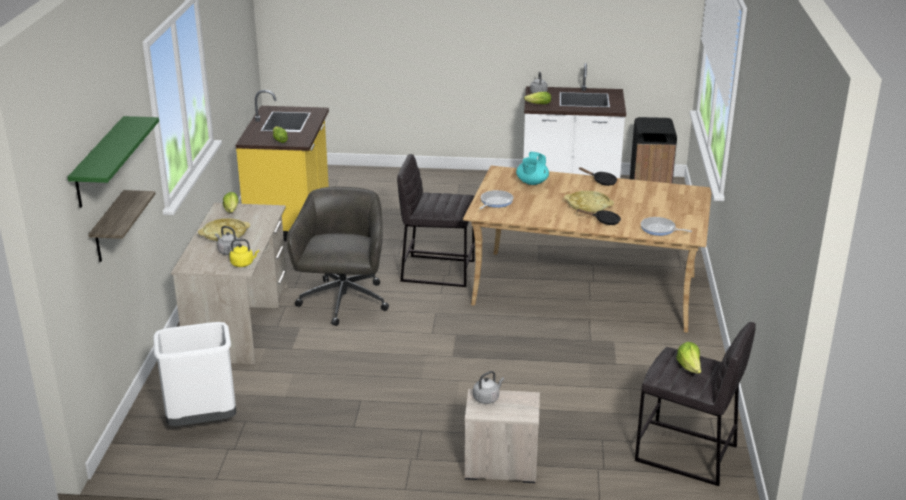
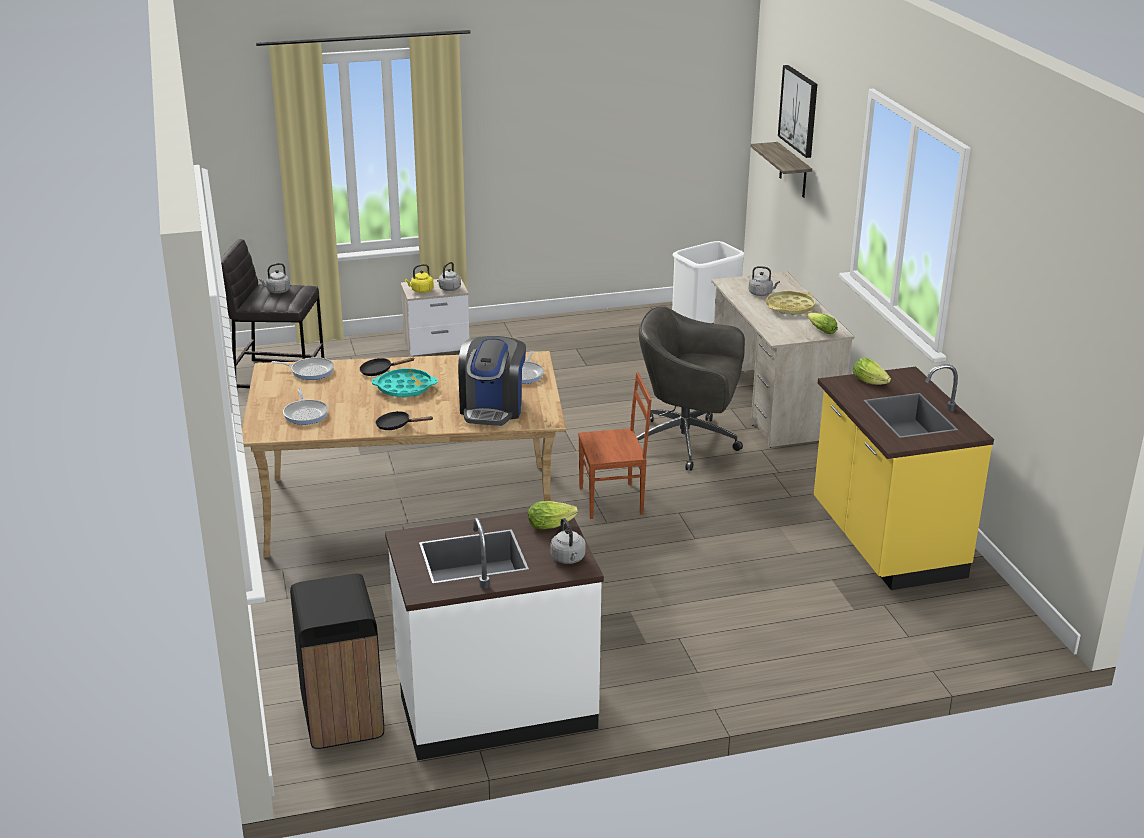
camera: 160 degrees right, 0 degrees up
(99, 162) = (799, 110): green shelf -> picture
(243, 263) = (731, 286): yellow kettle -> yellow kettle (421, 290)
(343, 302) = (688, 443): grey office chair -> grey office chair turned 120 degrees clockwise
(437, 270) = (612, 501): grey stool -> brown chair
(532, 182) = (492, 408): turquoise teapot -> coffee machine
(588, 205) = (405, 388): yellow tray -> turquoise tray
(664, 198) = (306, 414): none -> frying pan
(689, 368) = (277, 291): lettuce -> grey kettle

